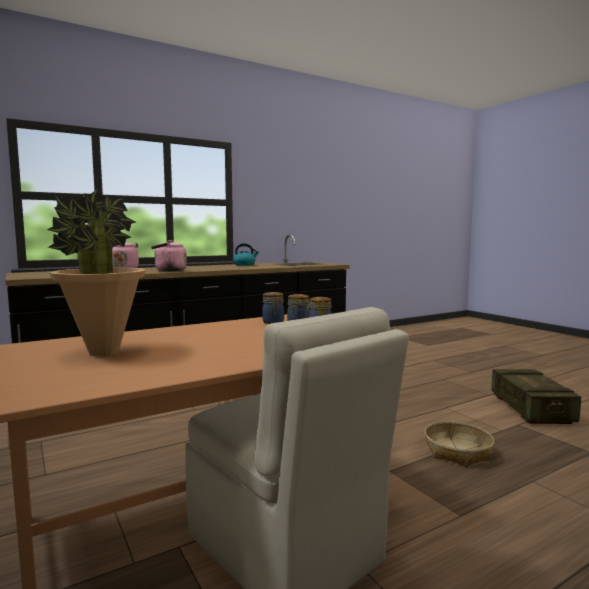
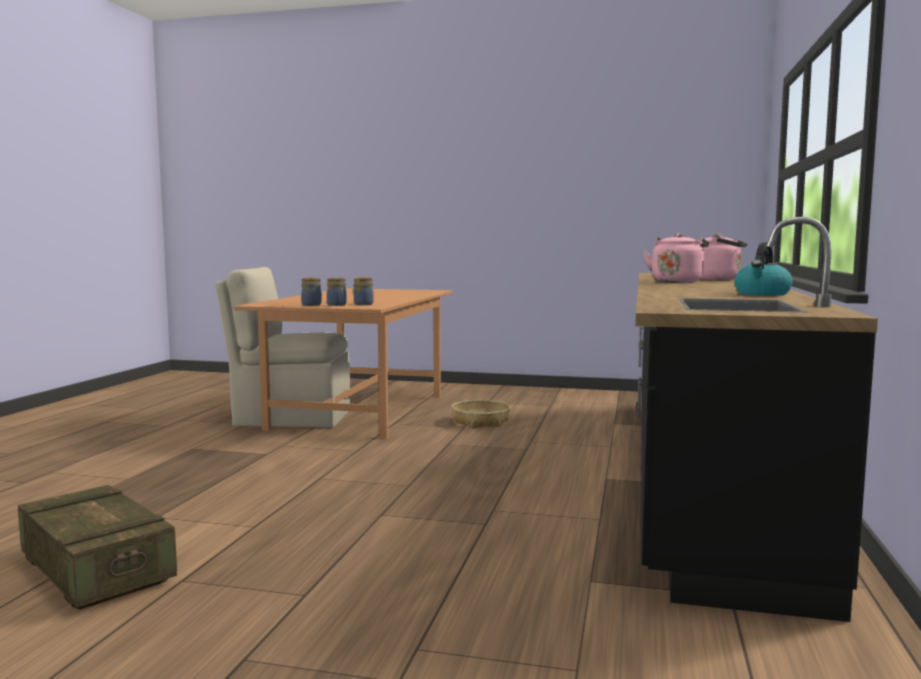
camera: 135 degrees right, 0 degrees up
(103, 352) = (382, 293): potted plant -> none
(457, 452) = (210, 480): basket -> basket (481, 421)

